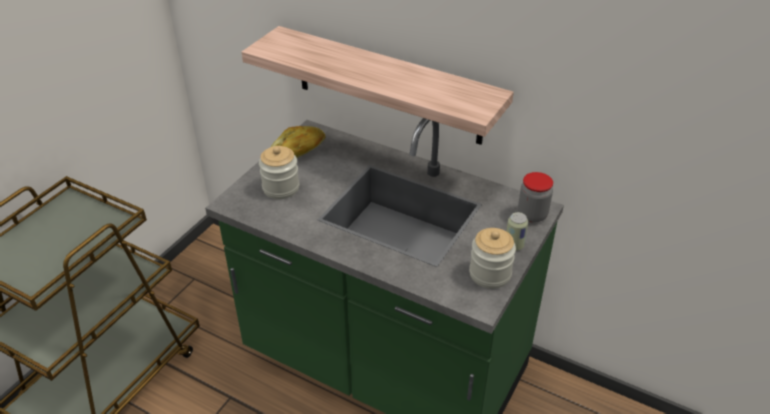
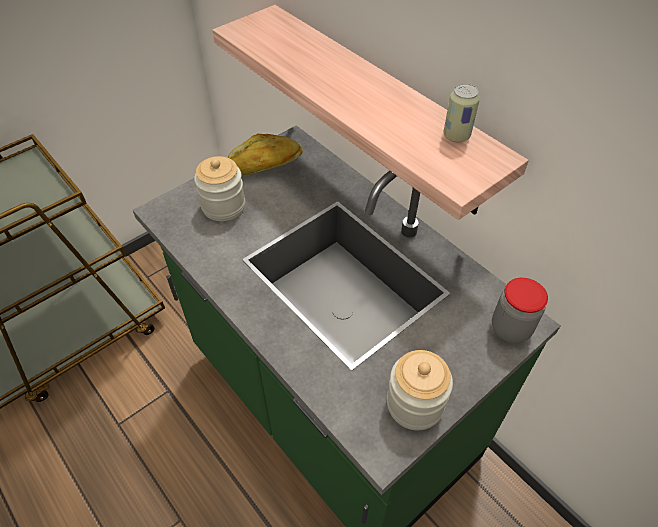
camera: 20 degrees right, 10 degrees up
(514, 245) = (466, 369): can -> can (456, 135)

